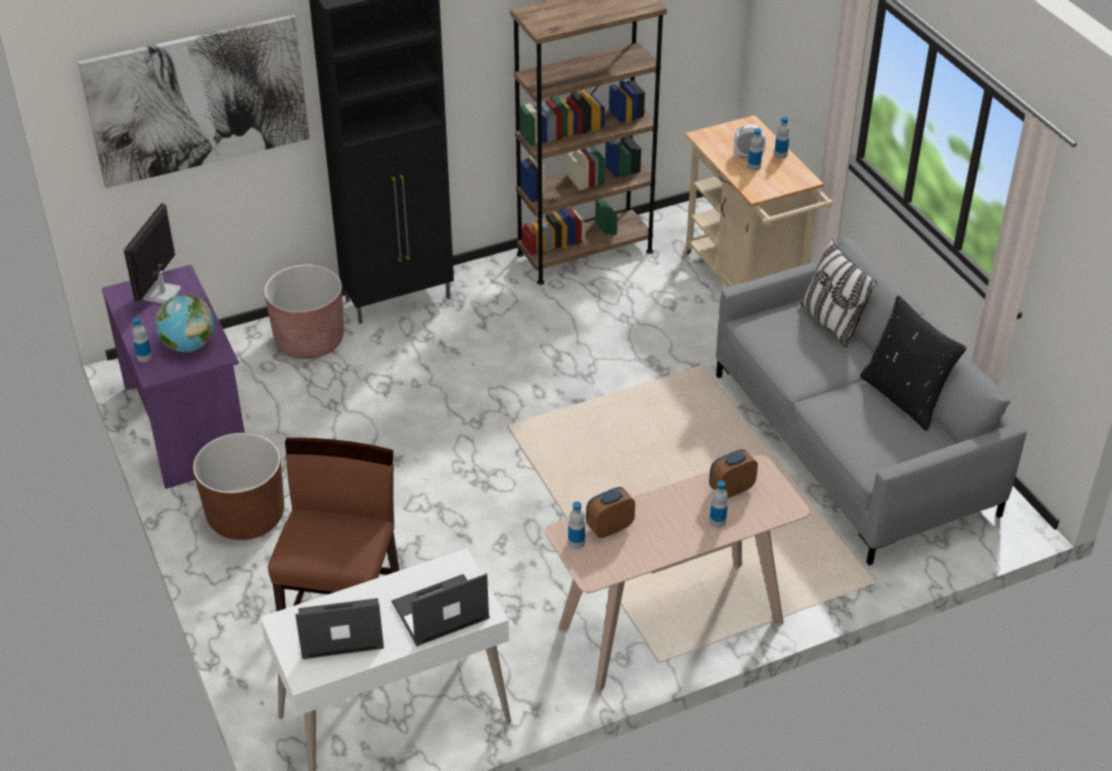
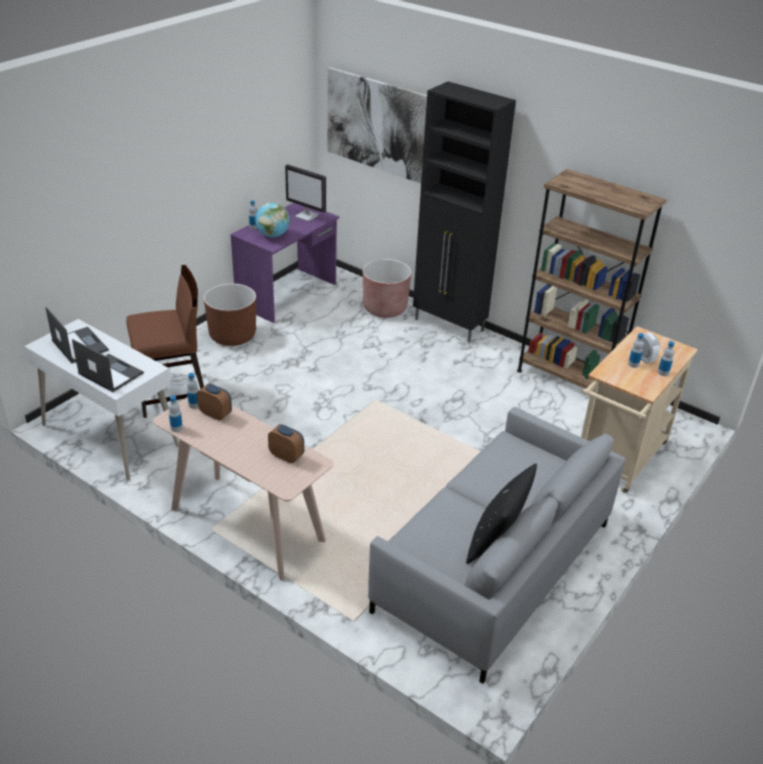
camera: 60 degrees right, 5 degrees down
(162, 294) = (307, 216): monitor -> monitor turned 135 degrees counterclockwise
(717, 521) = (250, 458): bottle -> bottle (176, 428)
(830, 323) = (546, 479): pillow -> none

